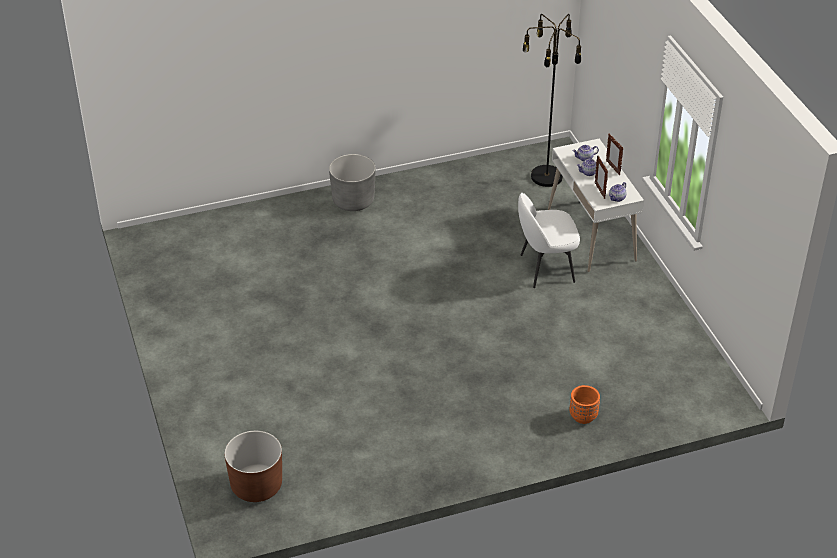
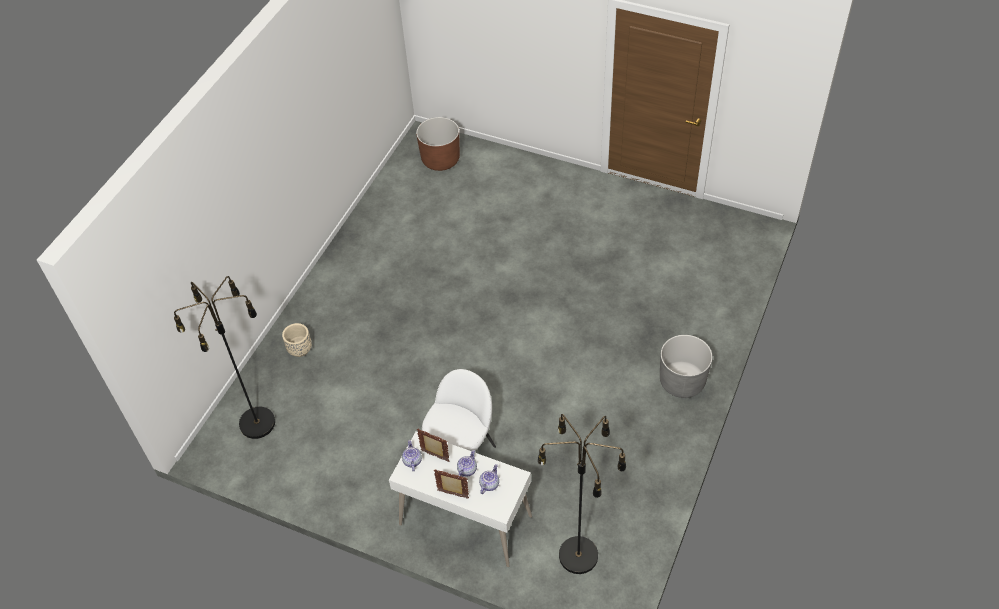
camera: 135 degrees right, 10 degrees up
(583, 416) = (300, 349): orange planter -> beige planter
(672, 389) = (257, 422): none -> floor lamp

